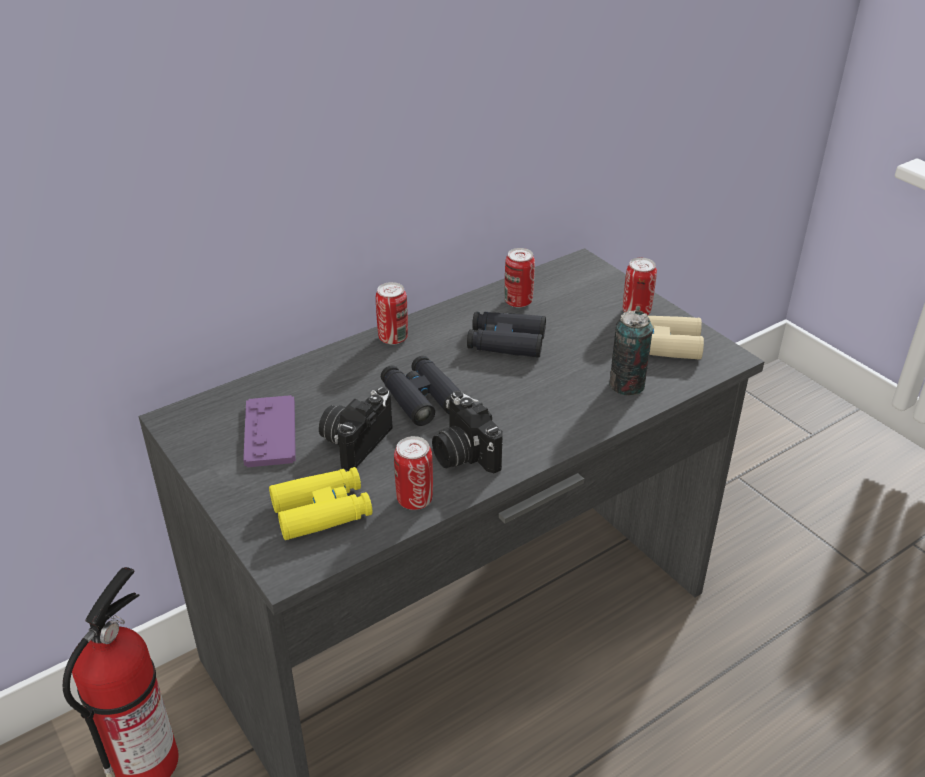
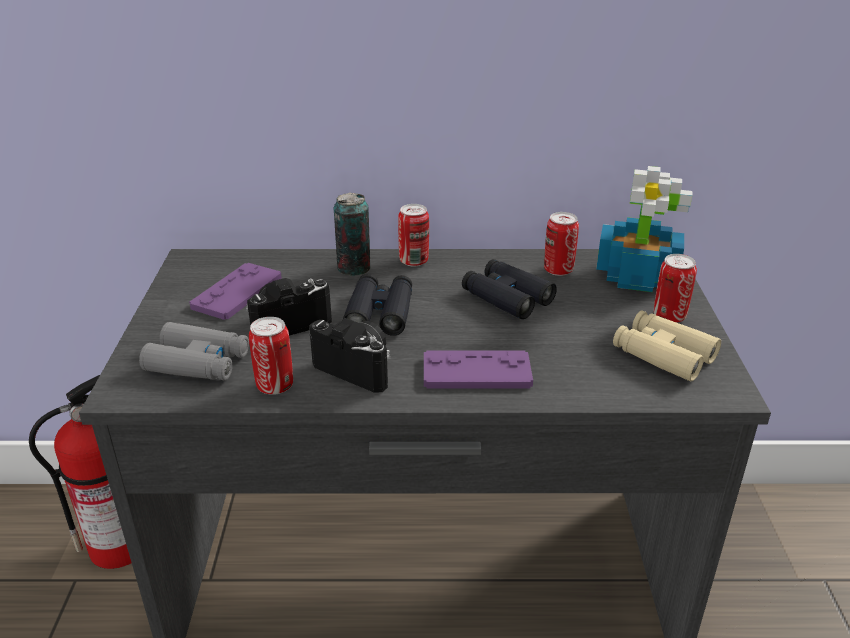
camera: 35 degrees right, 5 degrees down
(322, 511) = (198, 362): yellow binoculars -> grey binoculars
(462, 454) = (358, 368): camera -> camera turned 120 degrees clockwise
(553, 416) = (476, 372): none -> purple game controller
(580, 284) = (637, 275): none -> potted plant
(626, 385) = (582, 374): can -> can (354, 268)

